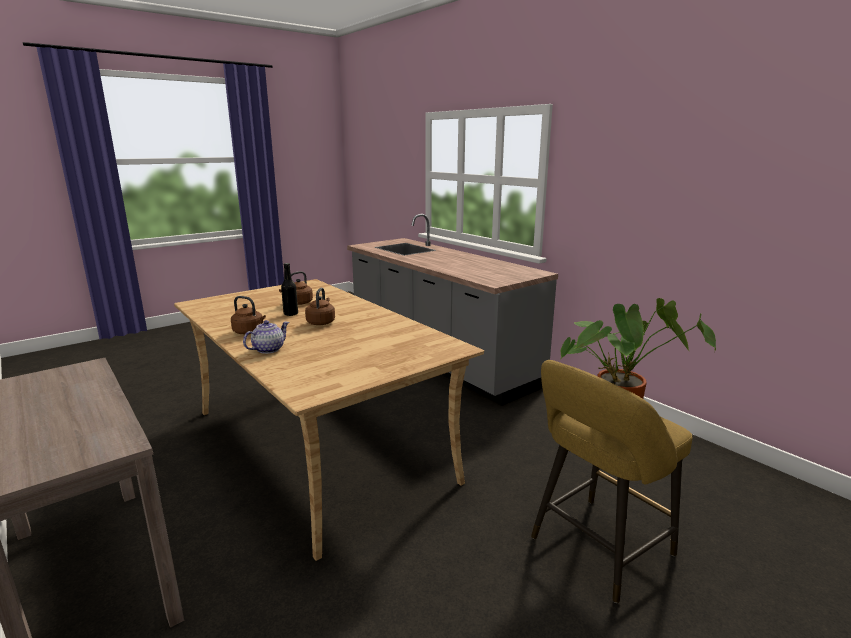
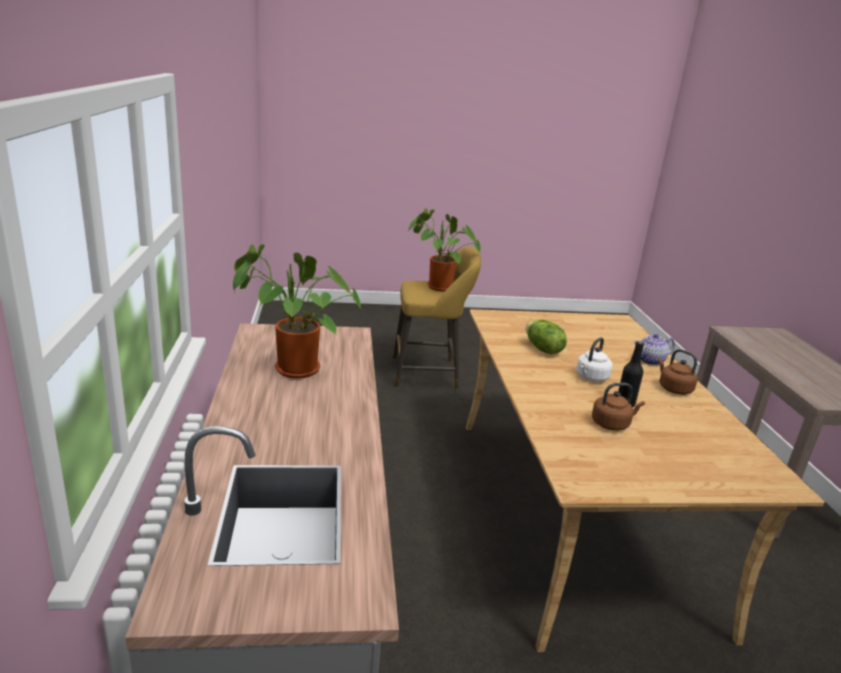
camera: 150 degrees left, 5 degrees up
(321, 322) = (591, 378): brown kettle -> white kettle
(374, 331) = (542, 349): none -> lettuce
(480, 266) = (292, 370): none -> potted plant

